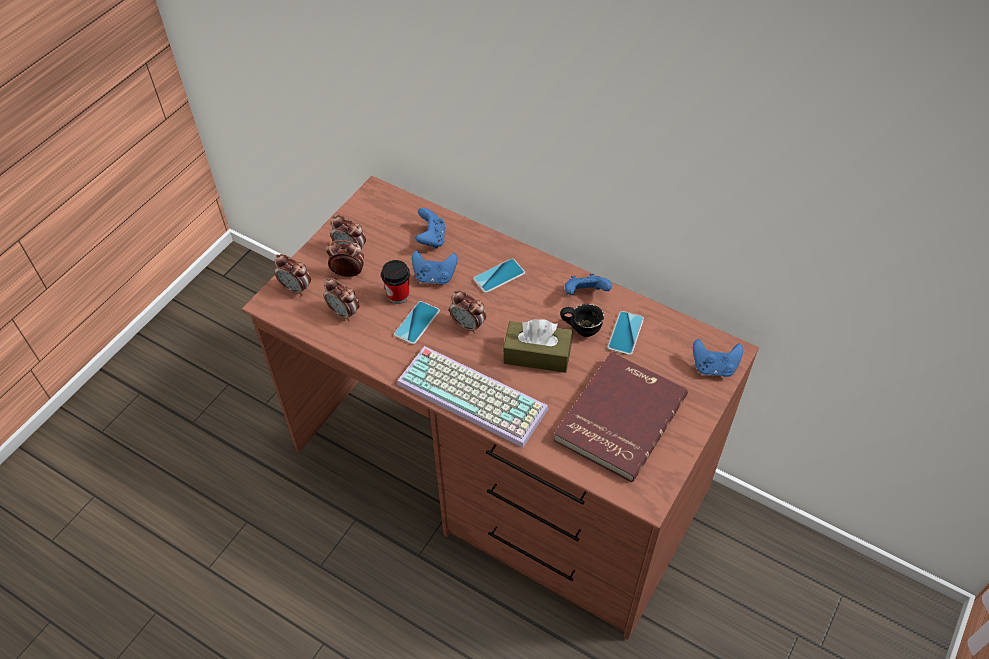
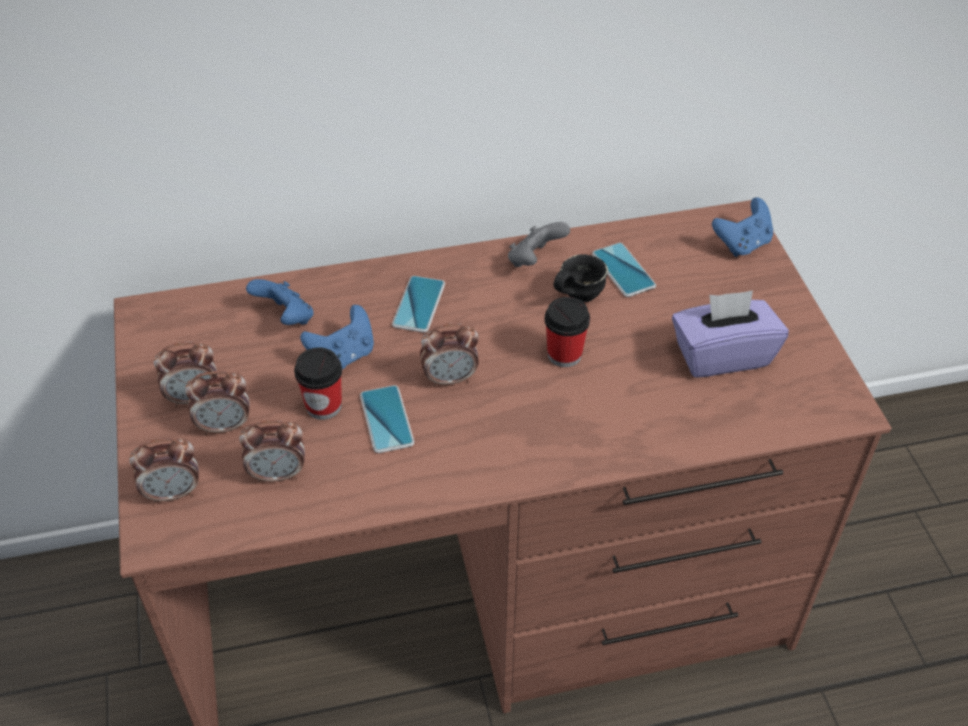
camera: 45 degrees left, 5 degrees down
(348, 273) = (225, 426): alarm clock -> alarm clock turned 150 degrees counterclockwise
(475, 395) = (553, 445): keyboard -> none
(537, 355) = (564, 354): brown tissue box -> cup
(585, 294) = (535, 260): blue game controller -> grey game controller
(618, 417) = (722, 355): red book -> purple tissue box

